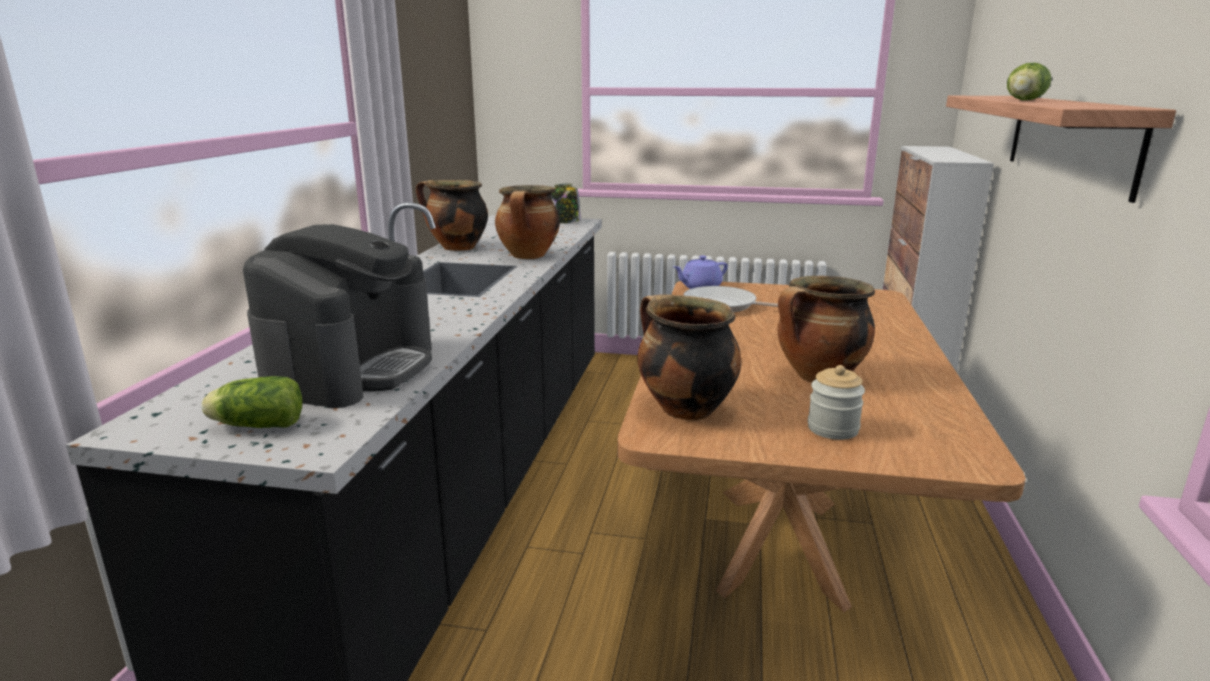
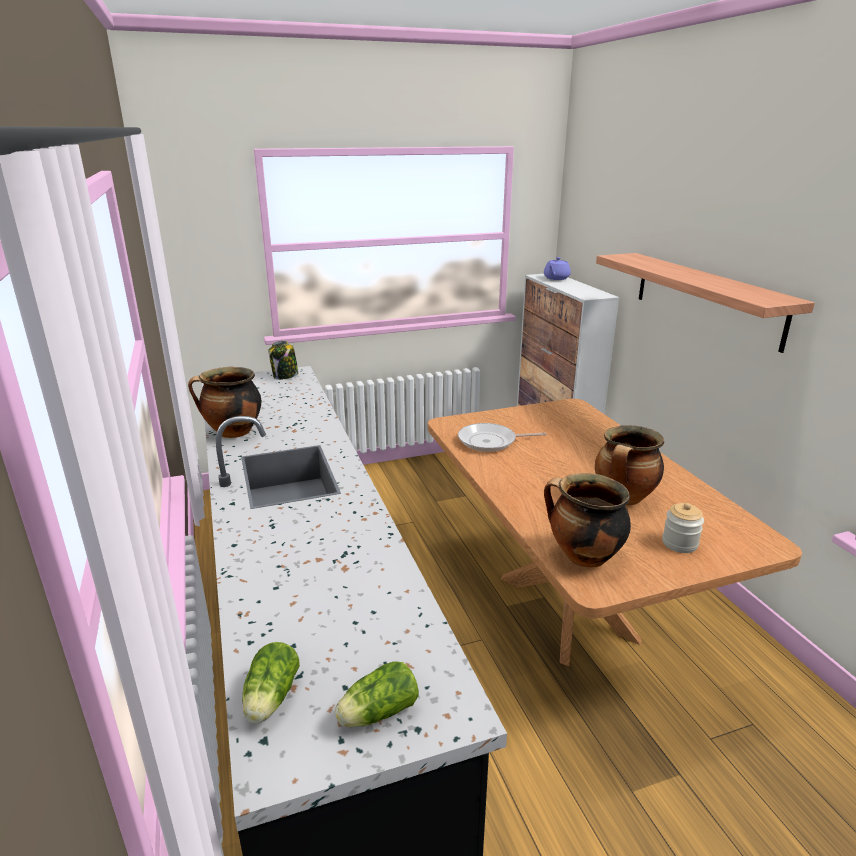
camera: 30 degrees left, 5 degrees up
(351, 368) = (358, 616): coffee machine -> none
(529, 256) = (314, 430): cooking pot -> none
(700, 287) = (451, 425): purple teapot -> purple teapot (556, 278)
(1023, 100) = (688, 278): lettuce -> lettuce (270, 699)

